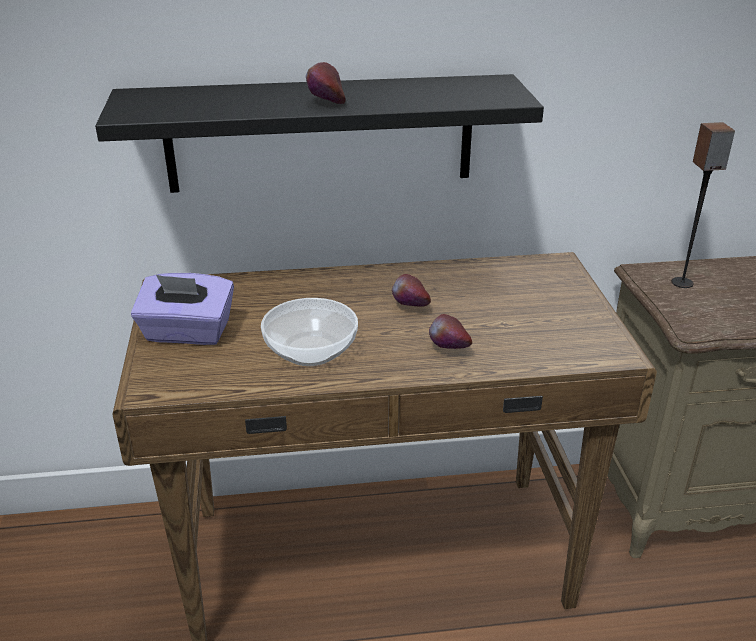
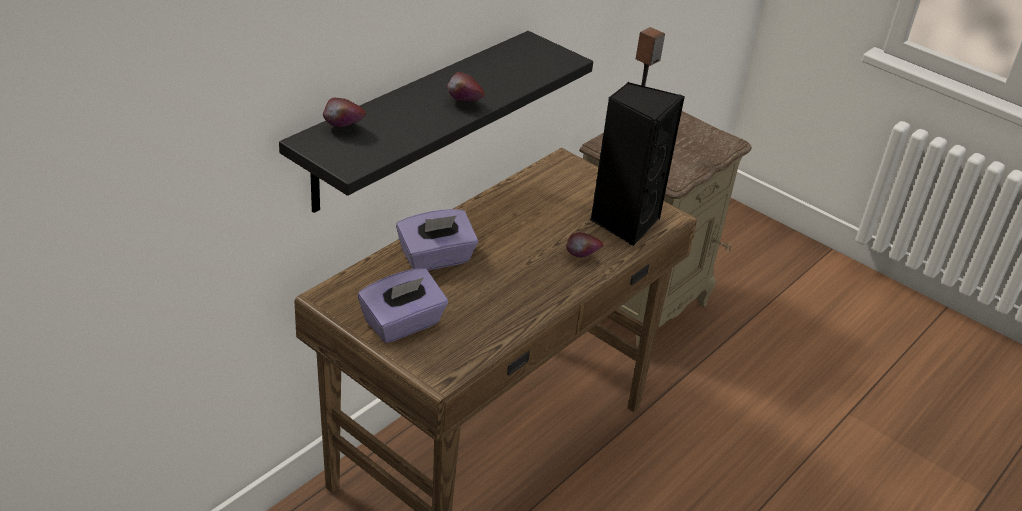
camera: 45 degrees left, 5 degrees up
(301, 295) = (436, 258): none -> purple tissue box
(312, 350) = (503, 297): bowl -> none
(411, 308) = (520, 237): apple -> apple (344, 129)
(549, 337) = (623, 222): none -> black speaker

